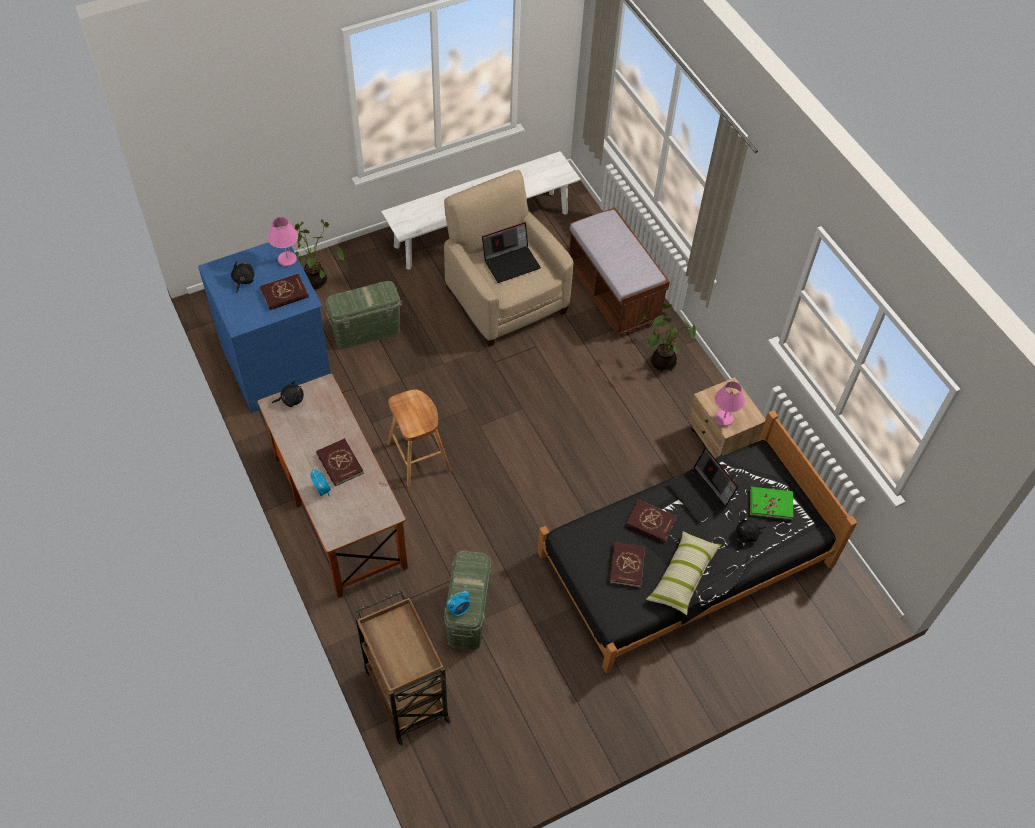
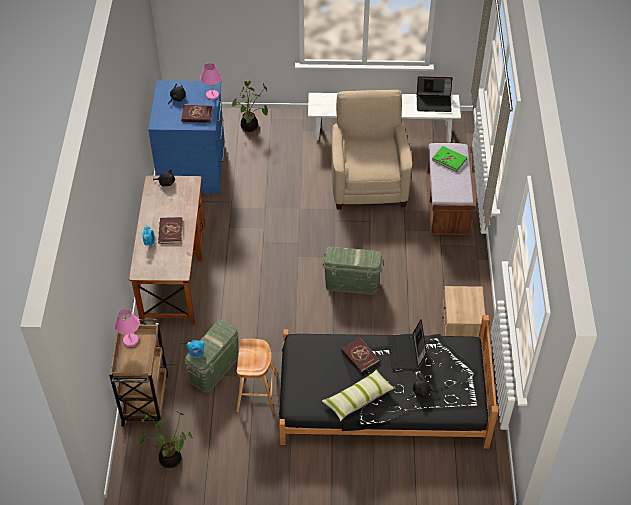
camera: 30 degrees right, 5 degrees down
(366, 331) = (262, 169): green storage box -> green storage box (352, 283)
(418, 457) = (245, 260): brown stool -> brown stool (257, 393)
(511, 262) = (371, 154): laptop -> laptop (434, 102)
(626, 565) = (324, 375): red book -> none
(662, 361) = (453, 264): potted plant -> potted plant (170, 457)
(723, 418) = (454, 310): pink table lamp -> pink table lamp (130, 340)
(770, 504) = (452, 379): green book -> green book (449, 160)

